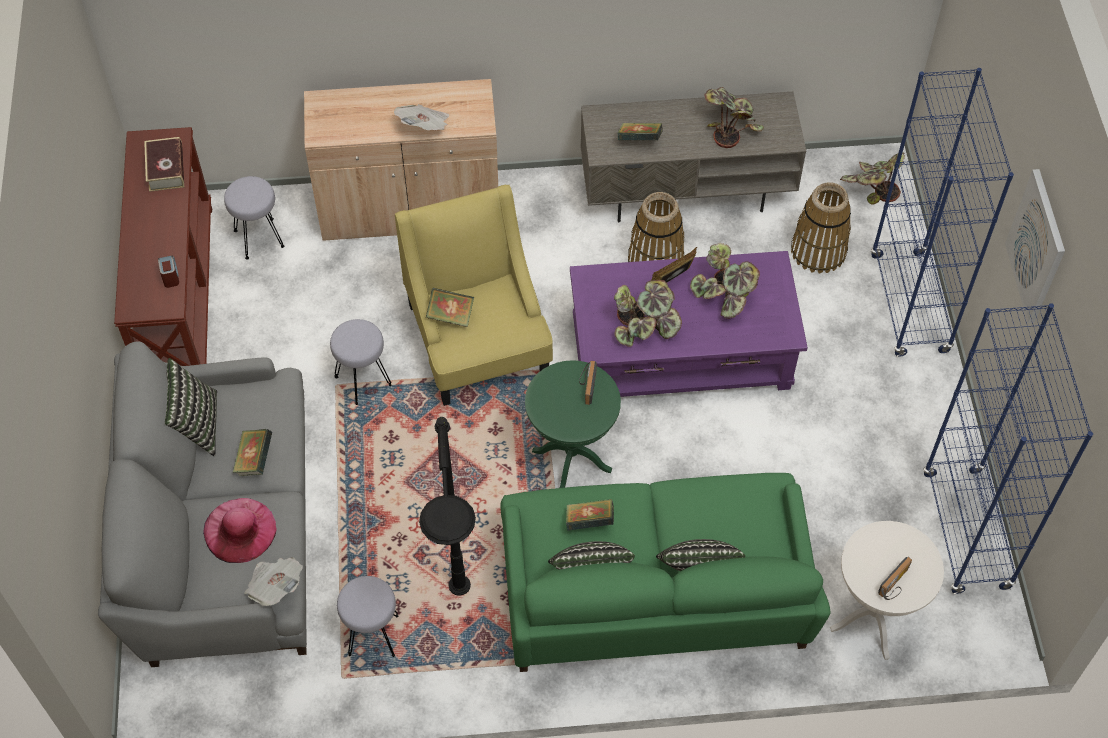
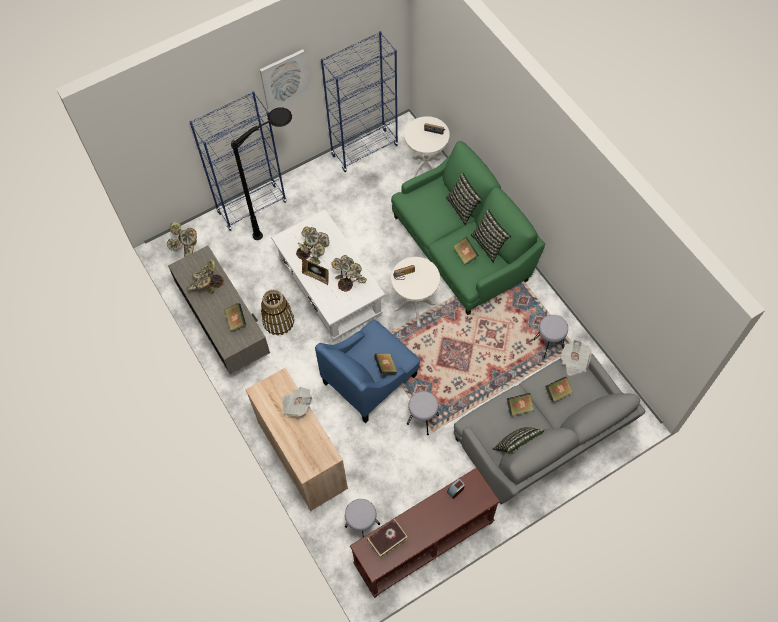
camera: 115 degrees left, 5 degrees up
(239, 530) = (558, 392): pink hat -> book
(463, 650) = (532, 306): black floor lamp -> black floor lamp (286, 221)
(478, 340) = (370, 379): yellow armchair -> blue armchair
(572, 460) = (414, 307): green side table -> white side table
(680, 353) = (330, 288): purple coffee table -> white coffee table
(818, 251) = (237, 254): basket -> none

